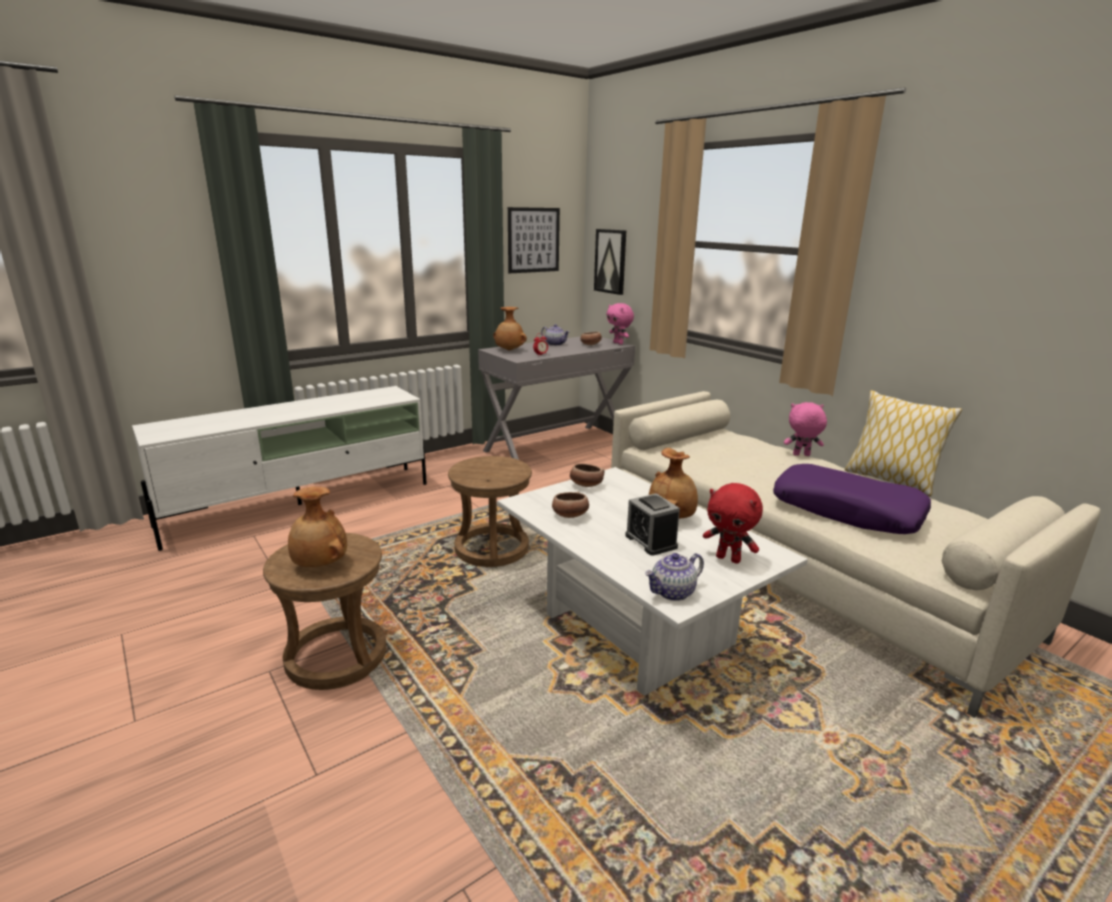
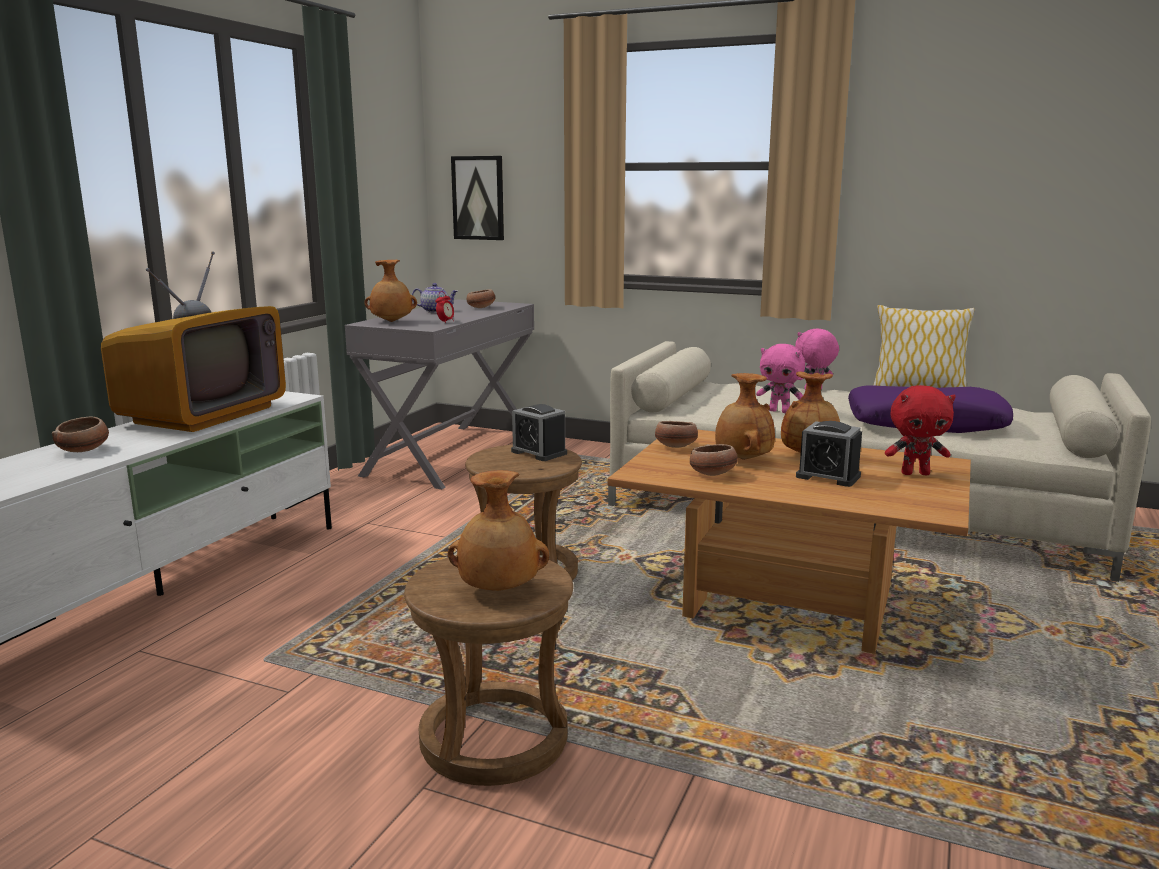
camera: 30 degrees left, 5 degrees down
(250, 415) = (85, 450): none -> bowl
(338, 402) = (203, 415): none -> television
(507, 467) = (539, 452): none -> alarm clock
(533, 240) = (377, 171): picture -> none
(614, 508) = (742, 459): none -> brown vase
(618, 343) = (510, 303): pink plush toy -> pink plush toy (779, 411)
(632, 630) = (785, 604): white coffee table -> brown coffee table
(673, 592) = (921, 508): teapot -> none

